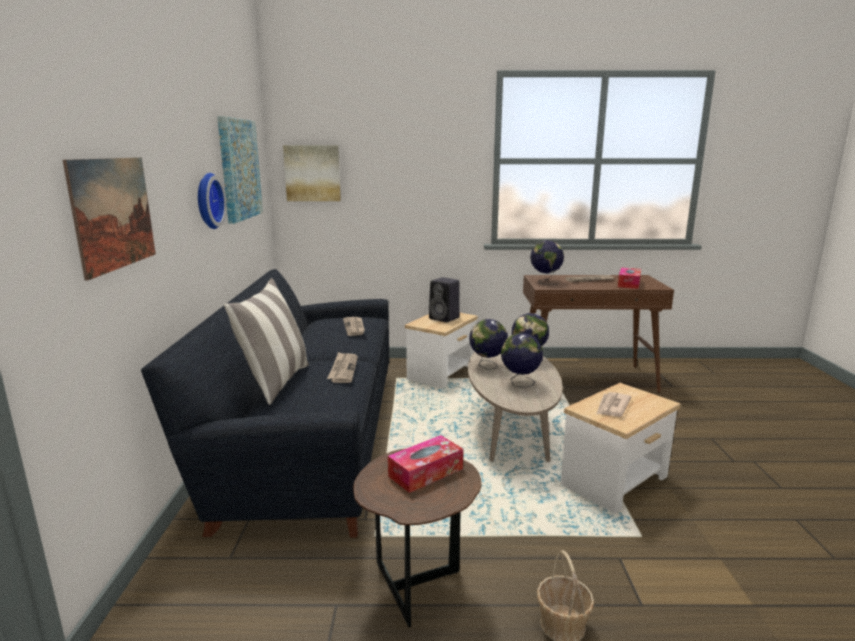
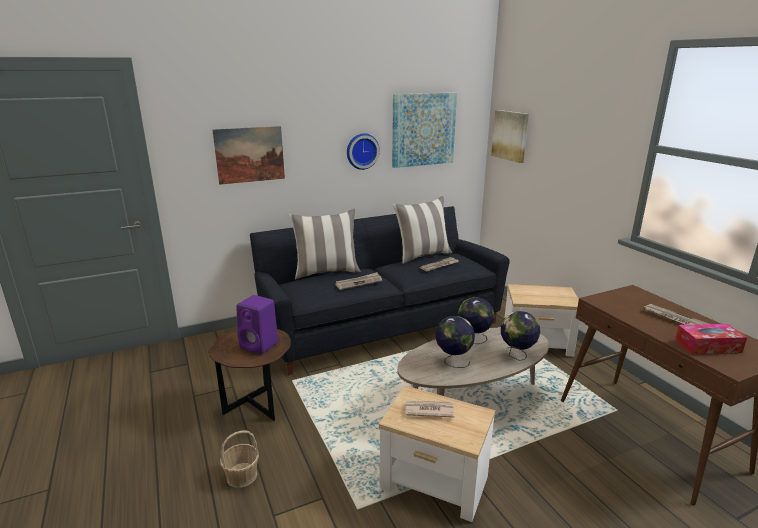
camera: 65 degrees right, 5 degrees up
(310, 329) = (422, 255): none -> pillow
(425, 472) = (260, 345): tissue box -> purple speaker
(445, 318) = (548, 295): black speaker -> none
(545, 282) = (621, 298): globe -> none

